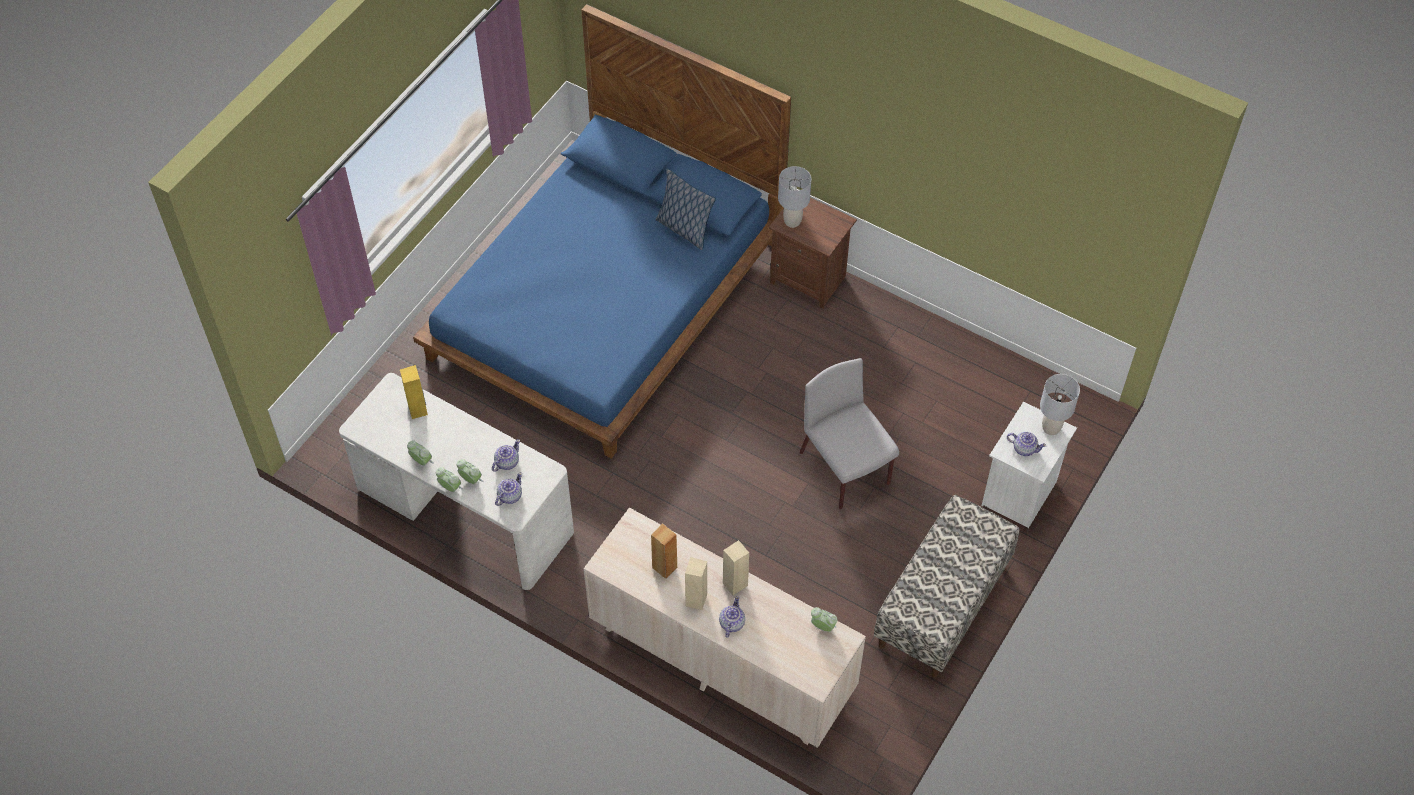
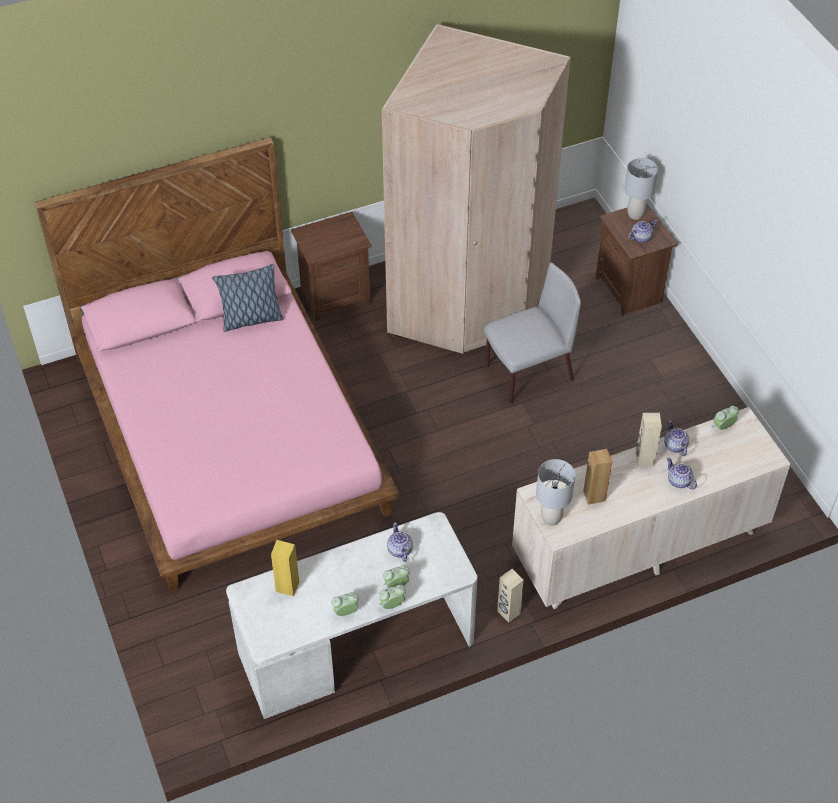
camera: 55 degrees left, 5 degrees down
(509, 496) = (436, 566): teapot -> teapot (675, 446)
(605, 301) = (232, 432): blue bed -> pink bed
(696, 600) = (640, 492): beige speaker -> beige speaker (508, 612)
(792, 221) = (318, 247): grey table lamp -> grey table lamp (551, 518)
(845, 469) = (527, 373): grey chair -> grey chair turned 150 degrees clockwise
(887, 378) = (467, 304): none -> beige wardrobe
(942, 605) = (690, 385): bench -> none
(1020, 493) = (630, 289): white nightstand -> brown nightstand

